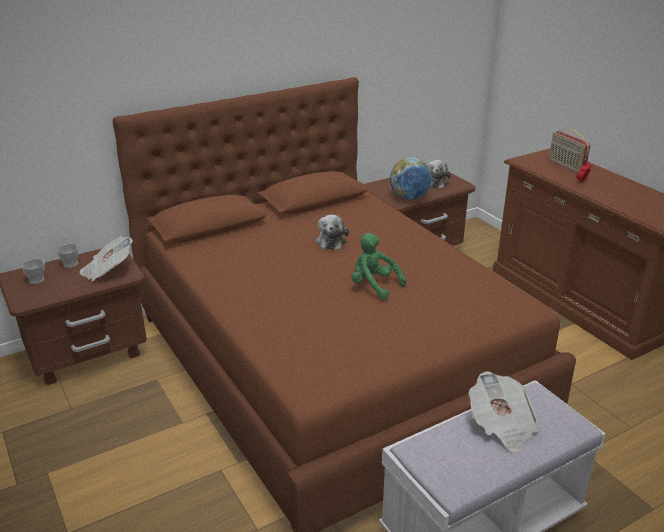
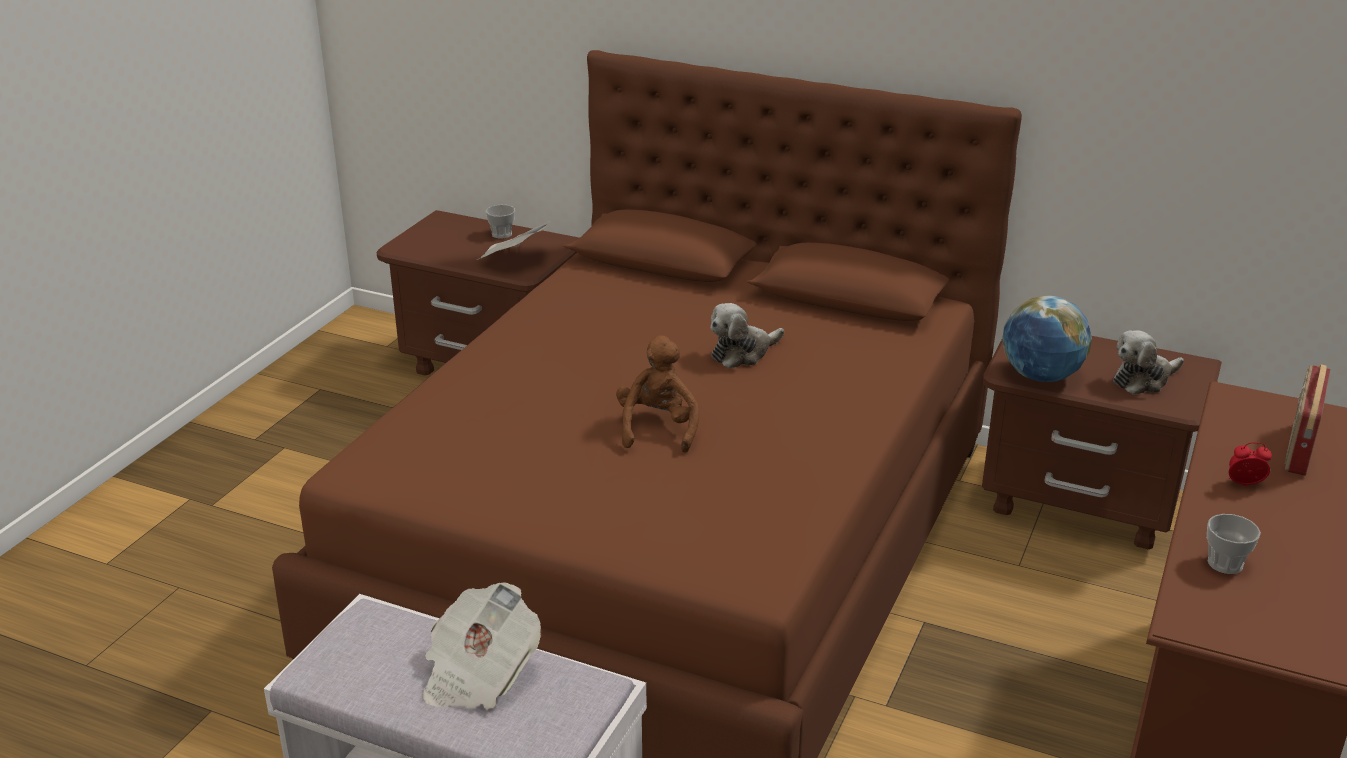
camera: 55 degrees right, 0 degrees up
(36, 280) = (447, 233): cup -> cup (1225, 564)
(374, 286) = (658, 428): green plush toy -> brown plush toy

